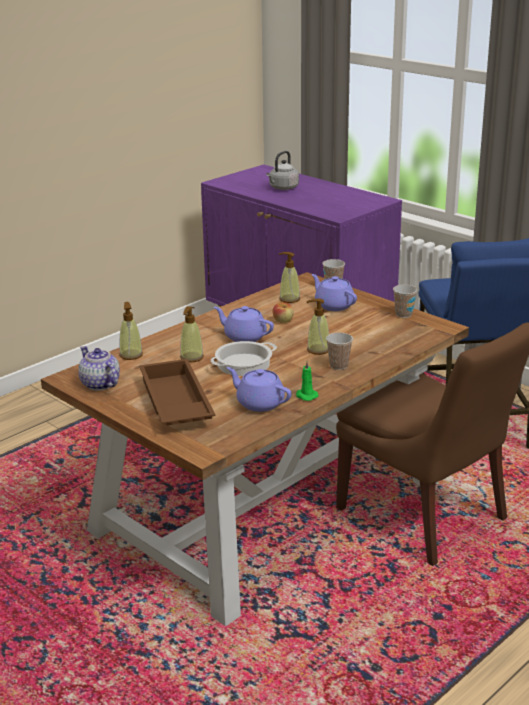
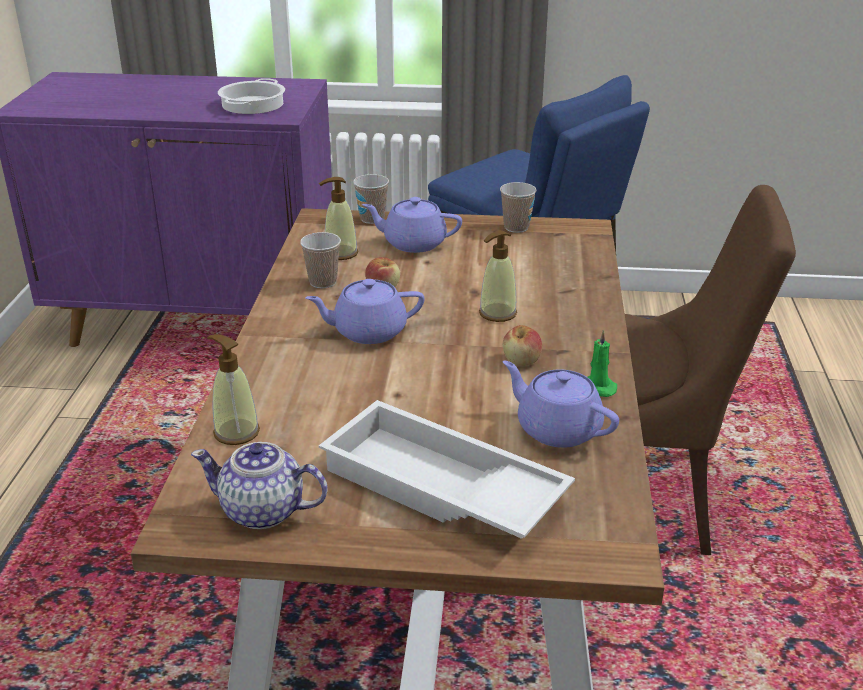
camera: 40 degrees left, 5 degrees up
(174, 403) = (439, 488): brown tray -> white tray
(191, 357) = (342, 396): soap dispenser -> none
(243, 364) = (436, 376): cooking pot -> cooking pot (253, 104)
(259, 403) = (557, 429): purple teapot -> purple teapot turned 45 degrees clockwise
(282, 188) = (138, 97): grey kettle -> none
(293, 373) = (521, 360): none -> apple
(338, 365) = (559, 326): cup -> cup (323, 282)

